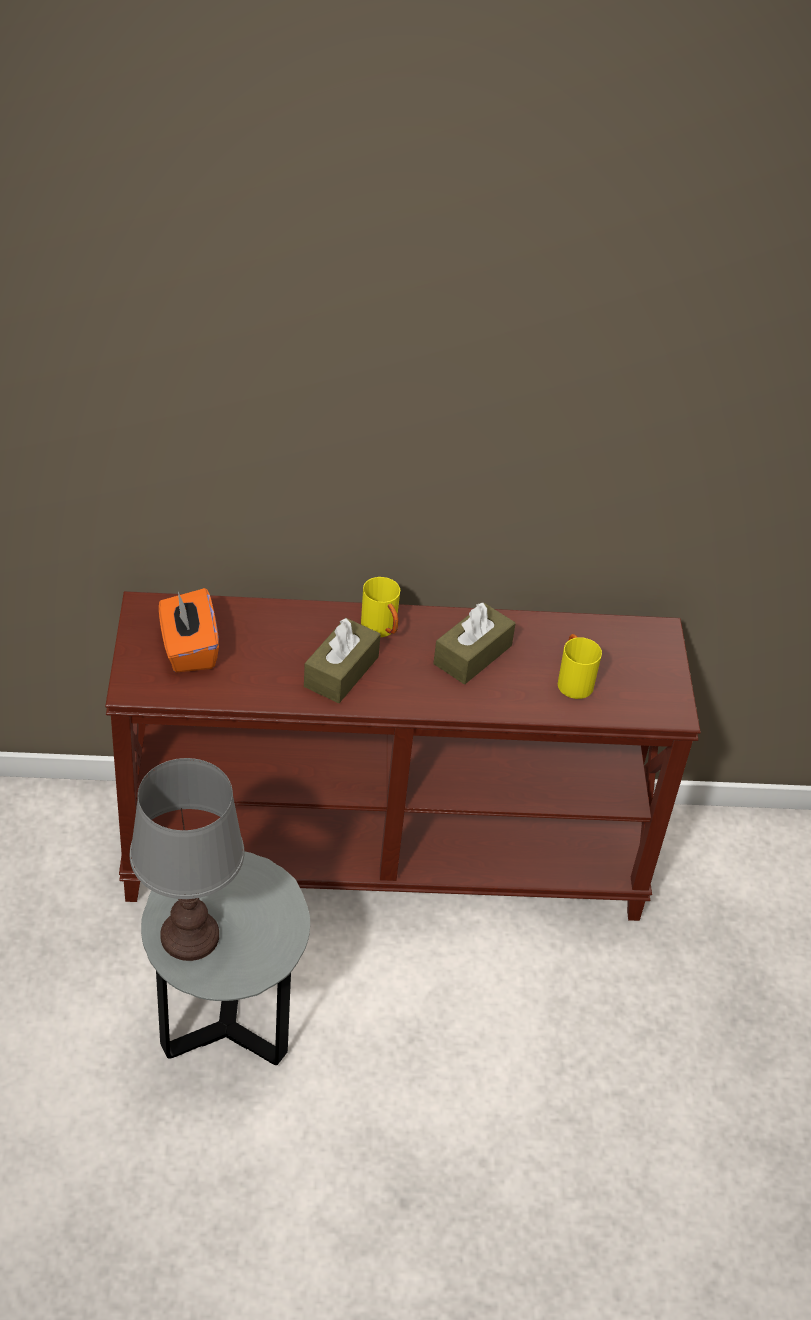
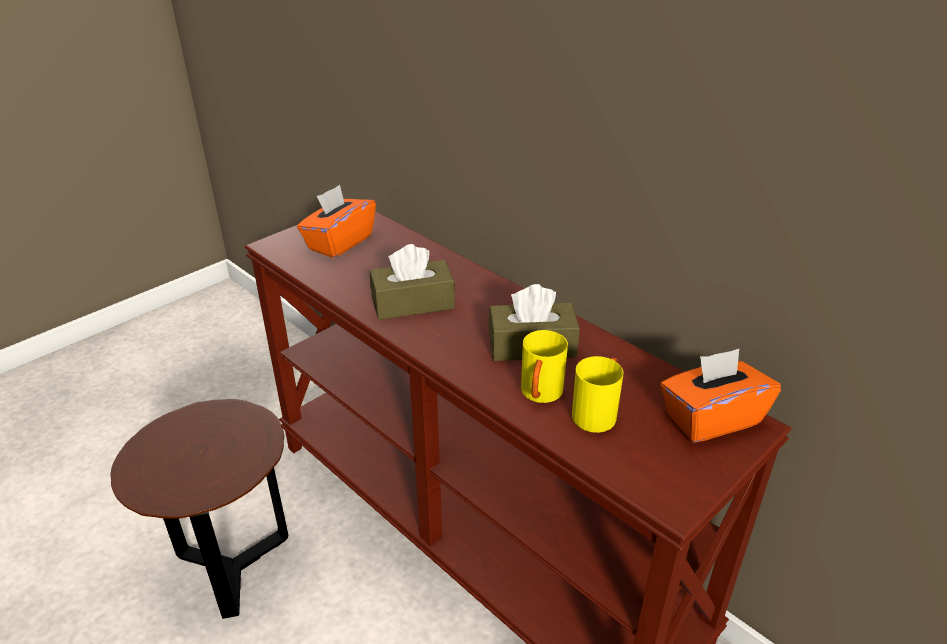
camera: 50 degrees right, 10 degrees down
(190, 935) = (168, 445): grey table lamp -> none
(226, 1028) = (233, 568): grey side table -> brown side table
(382, 630) = (484, 295): yellow mug -> yellow mug (540, 395)
(636, 641) = (711, 418): none -> orange tissue box

